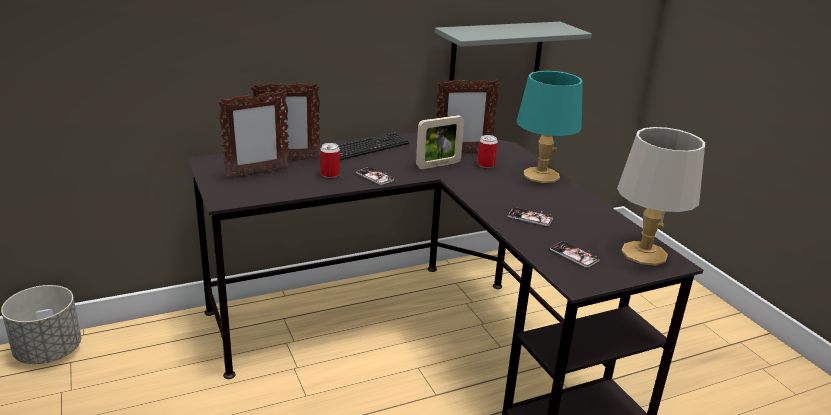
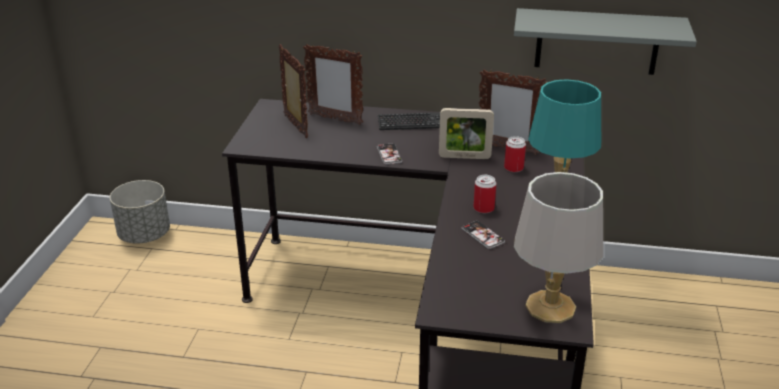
camera: 35 degrees right, 5 degrees up
(257, 173) = (295, 127): picture frame -> picture frame turned 120 degrees counterclockwise
(330, 174) = (353, 142): can -> can (483, 208)
(574, 255) = (474, 285): phone -> none

